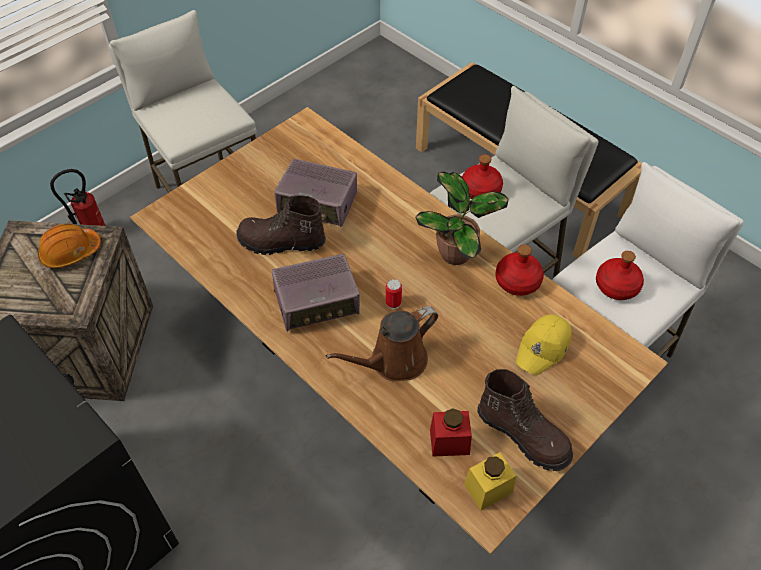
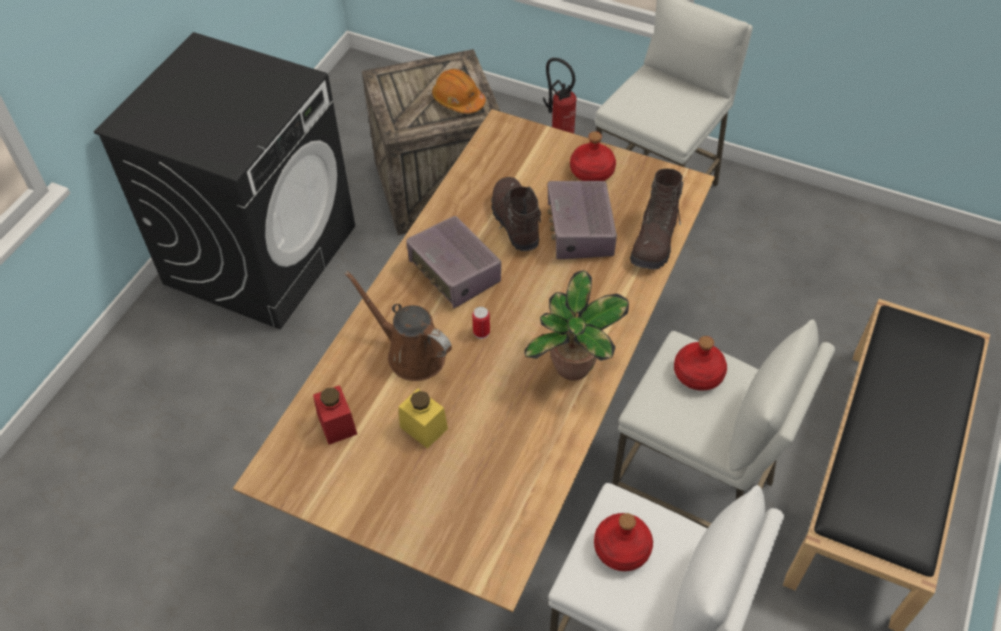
camera: 70 degrees right, 0 degrees up
(488, 488) = (297, 469): yellow jar -> yellow jar (423, 428)
(518, 281) = (562, 433): red bottle -> red bottle (592, 172)
(523, 434) = (366, 485): brown boot -> brown boot (655, 240)
(544, 347) = (481, 479): yellow cap -> none

